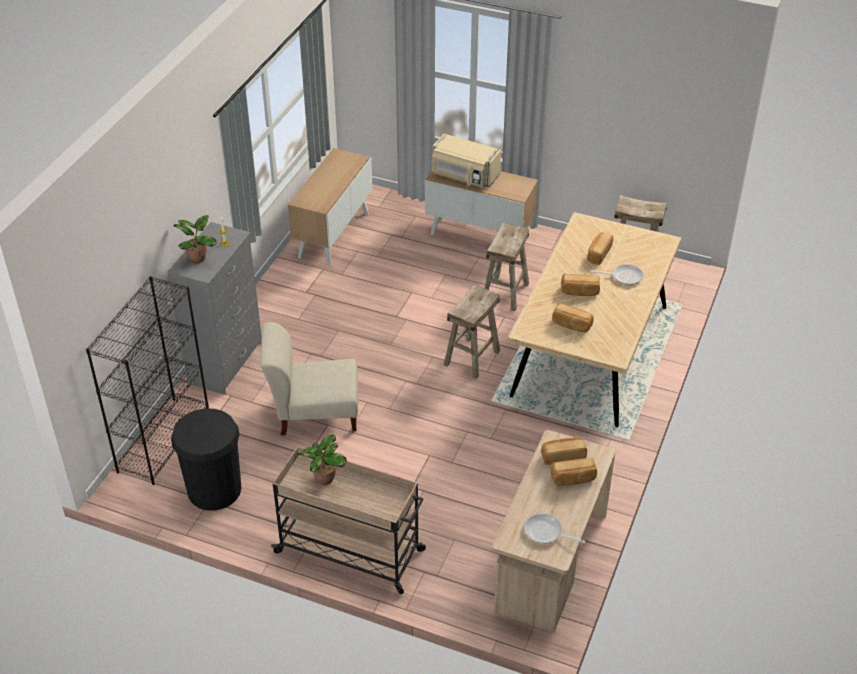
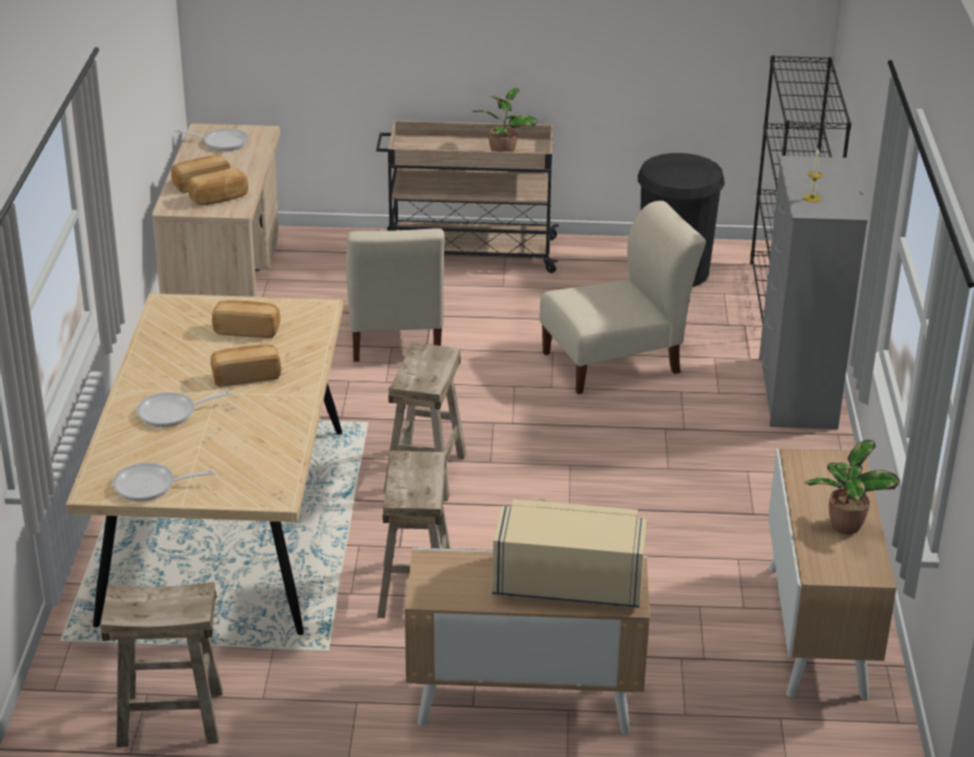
camera: 160 degrees right, 10 degrees down
(198, 257) = (827, 177): potted plant -> potted plant (844, 527)
(445, 473) = (393, 335): none -> beige chair
(598, 254) = (227, 441): bread -> none
(640, 237) = (150, 486): none -> frying pan

